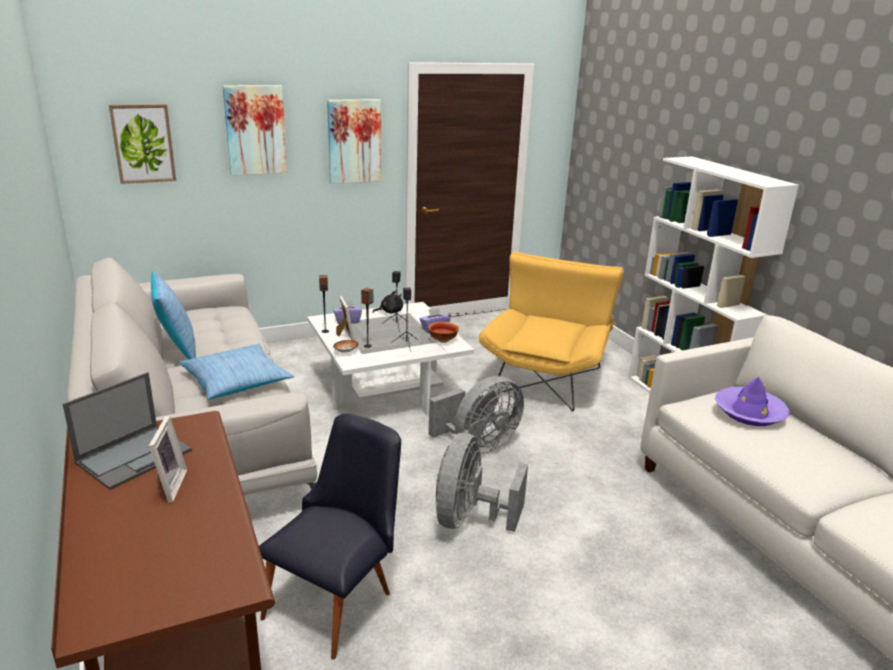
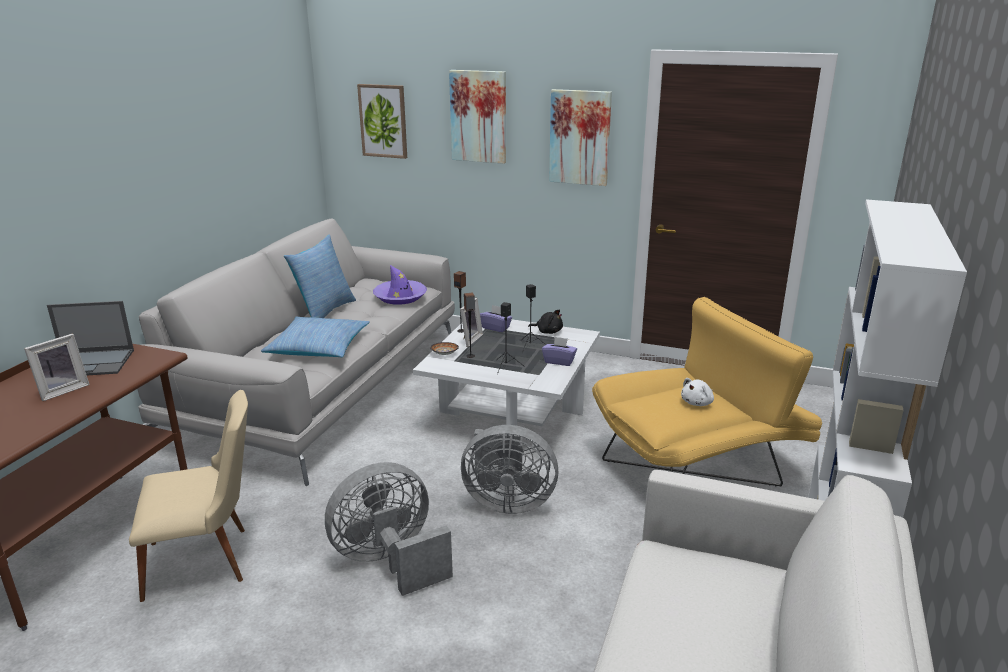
camera: 45 degrees right, 0 degrees up
(338, 599) = (208, 561): black chair -> beige chair
(442, 340) = (547, 374): bowl -> none
(554, 325) = (697, 403): none -> white plush toy
(749, 412) = (713, 601): purple hat -> purple hat (400, 297)

